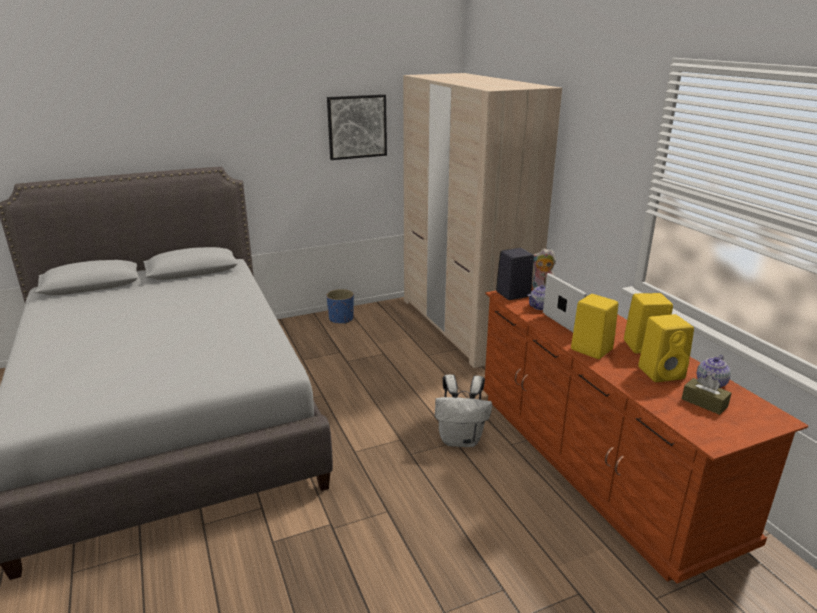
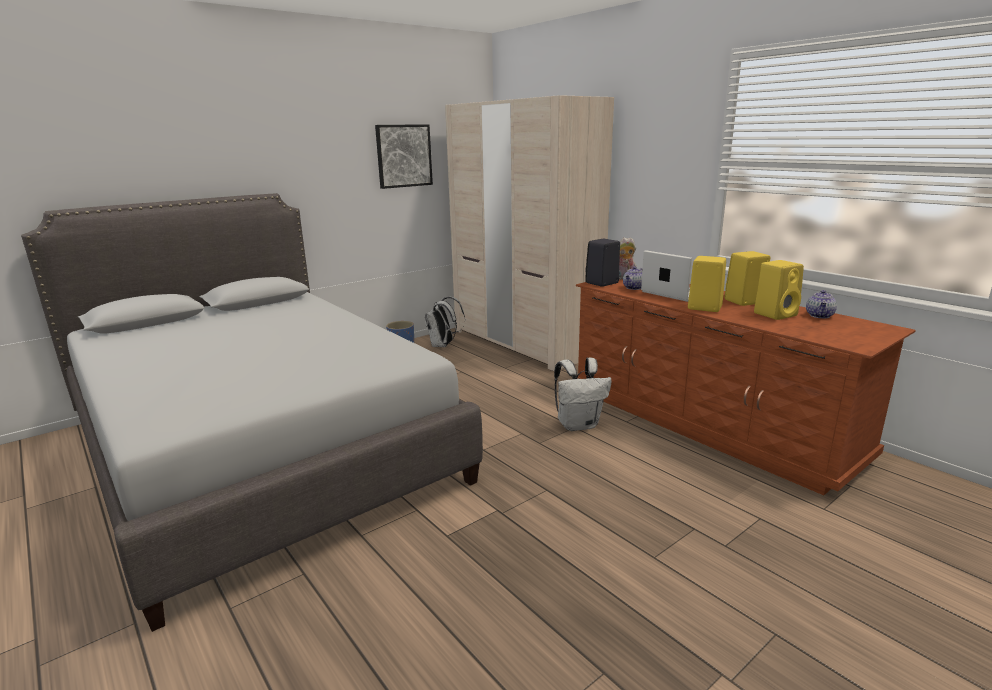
camera: 15 degrees left, 5 degrees down
(383, 318) = (443, 345): none -> white backpack
(704, 403) = (827, 326): brown tissue box -> none

